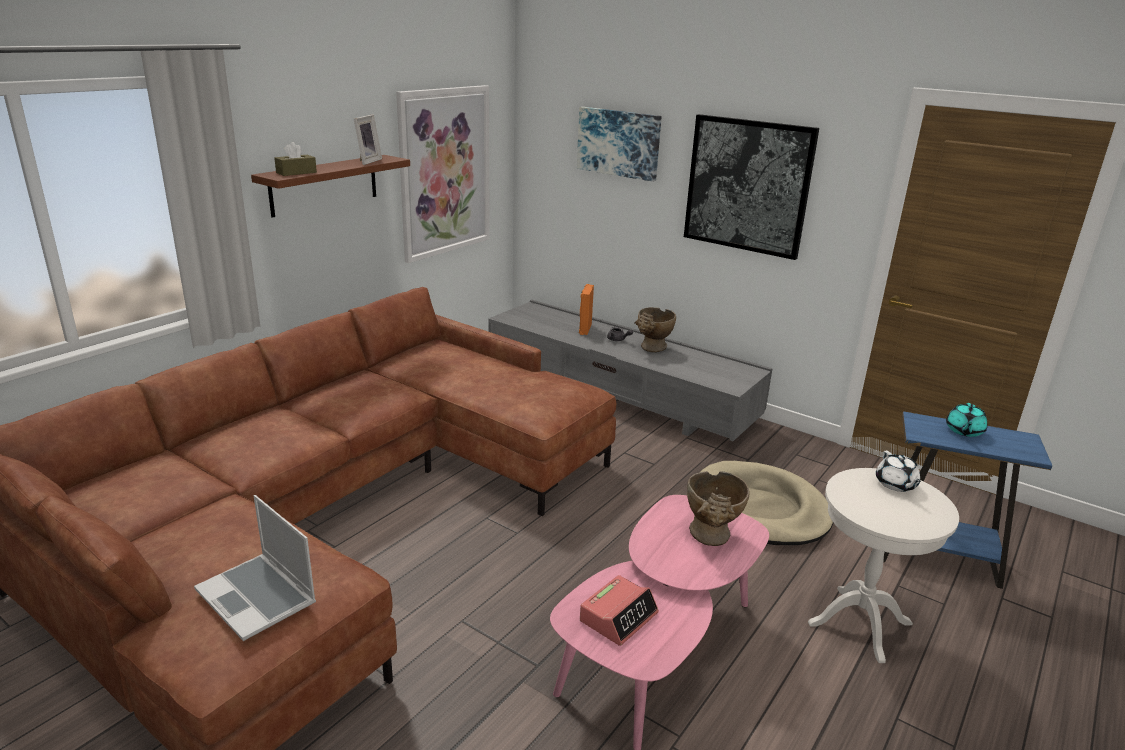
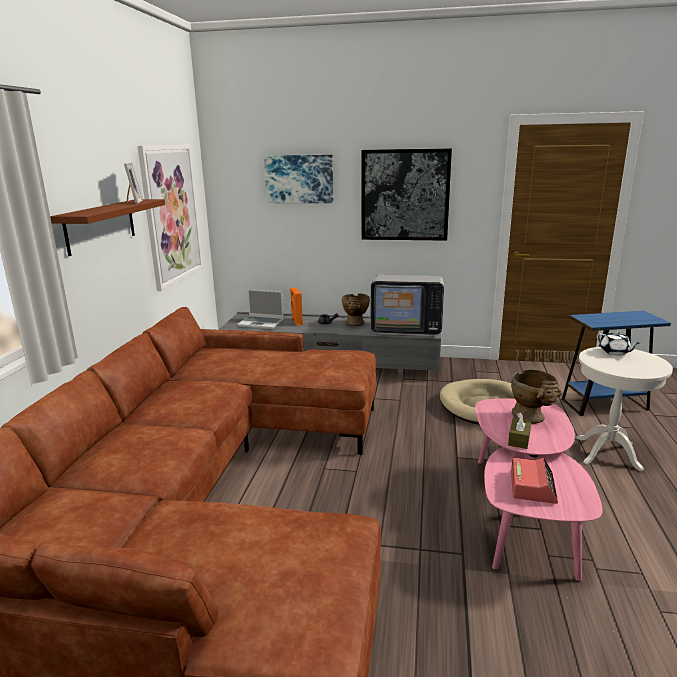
camera: 25 degrees left, 5 degrees down
(258, 597) = (297, 568): laptop -> laptop (262, 323)
(296, 172) = (90, 211): brown tissue box -> brown tissue box (519, 439)
(710, 372) = (406, 329): none -> television
(964, 431) = (611, 317): turquoise teapot -> none

